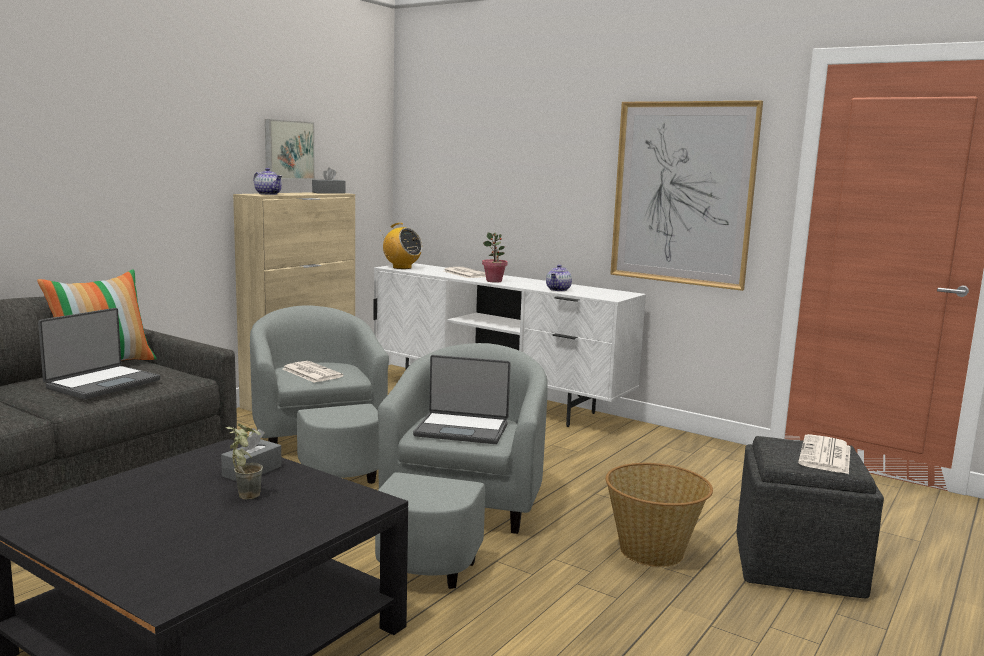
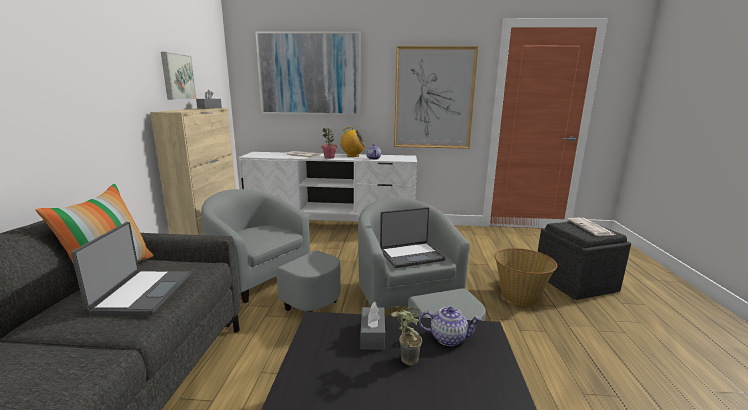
camera: 30 degrees left, 5 degrees up
(268, 194) = (178, 110): teapot -> teapot (448, 338)
(311, 373) = (256, 237): newspaper -> none
(401, 267) = (256, 155): radio -> radio (352, 156)
(495, 147) = (310, 74): none -> picture

